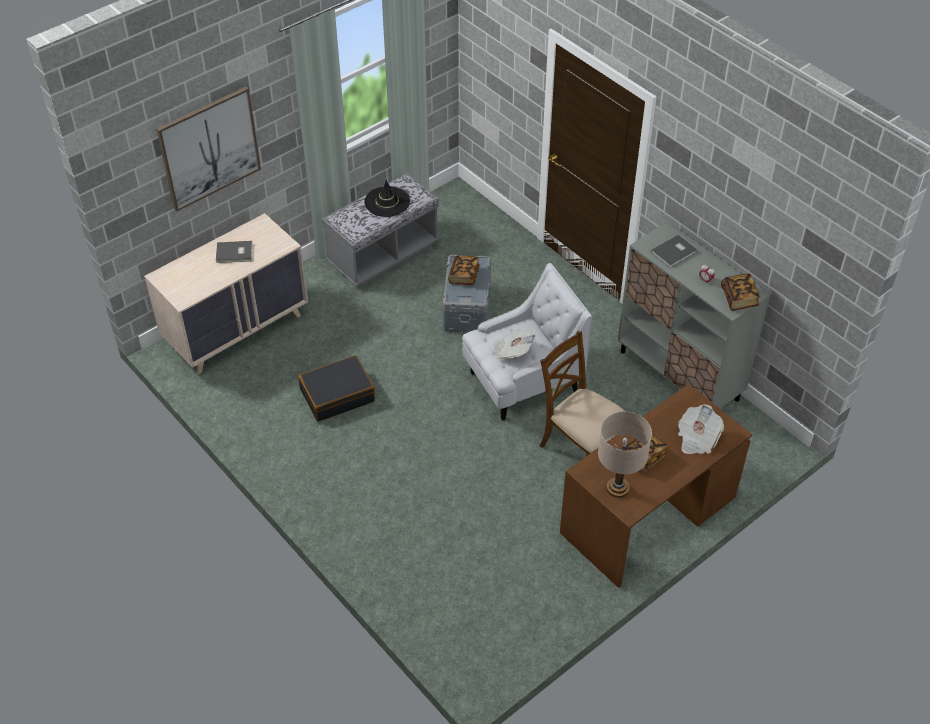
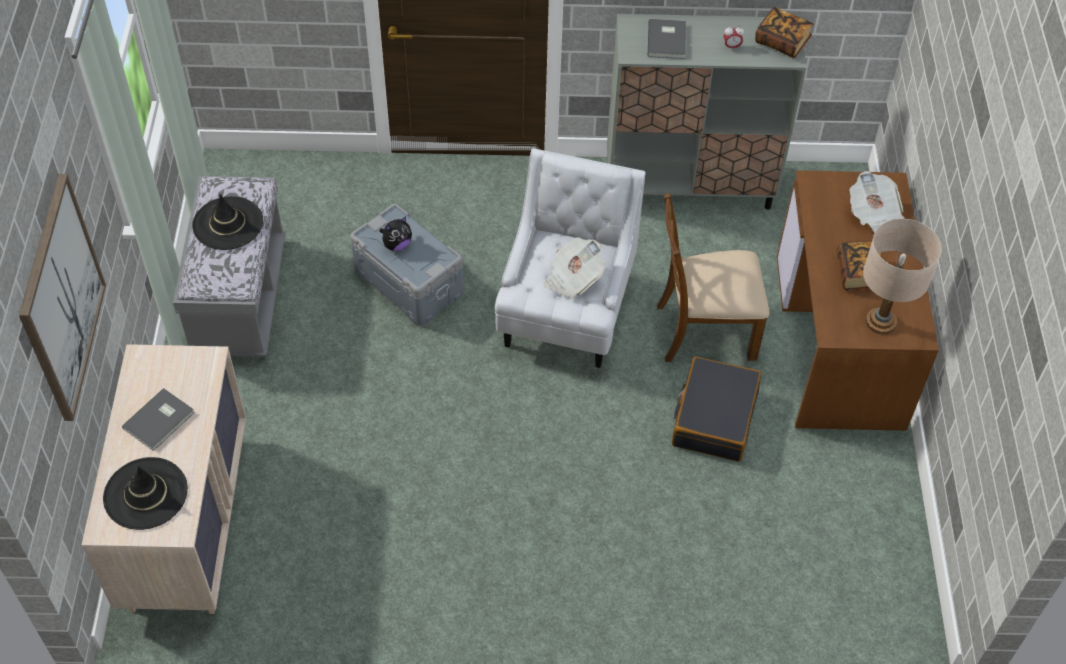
camera: 50 degrees left, 5 degrees up
(191, 276) = (145, 494): none -> black hat
(337, 395) = (405, 492): black suitcase -> black suitcase (714, 417)
(464, 276) = (397, 245): book -> plush toy

